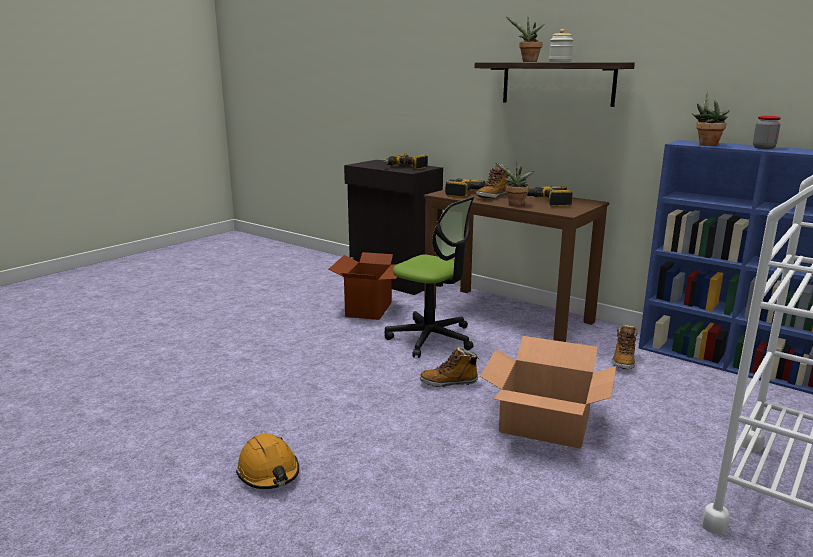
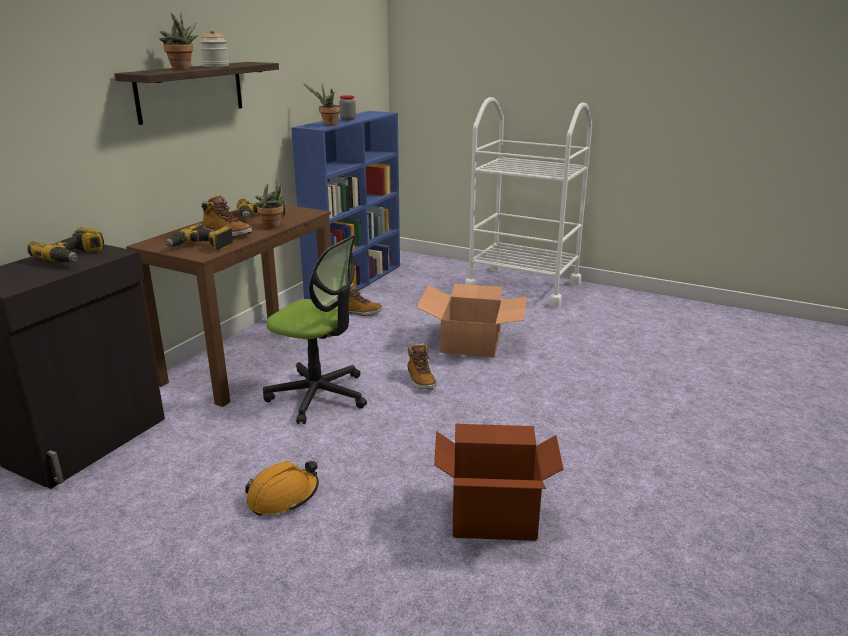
camera: 100 degrees left, 5 degrees up
(269, 472) = (612, 447): orange hard hat -> orange hard hat (283, 496)
(369, 309) = (218, 447): cardboard box -> cardboard box (493, 518)
(431, 338) = (319, 395): office chair -> office chair turned 90 degrees clockwise

